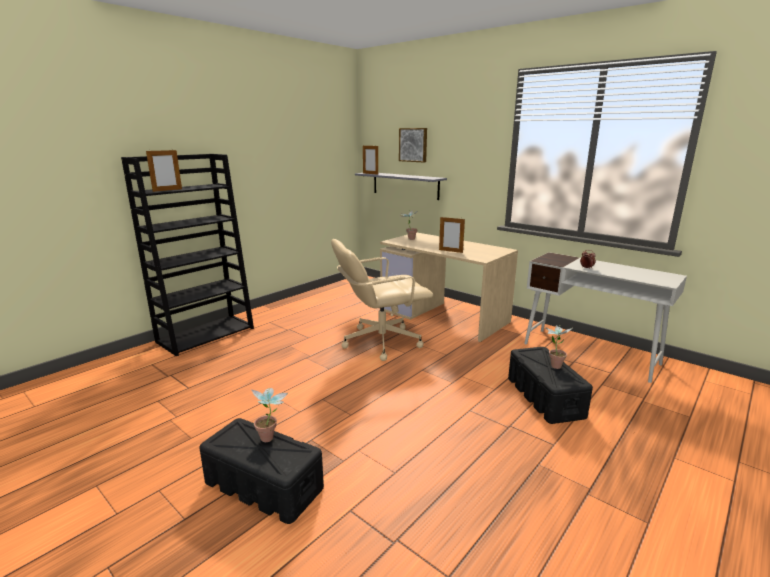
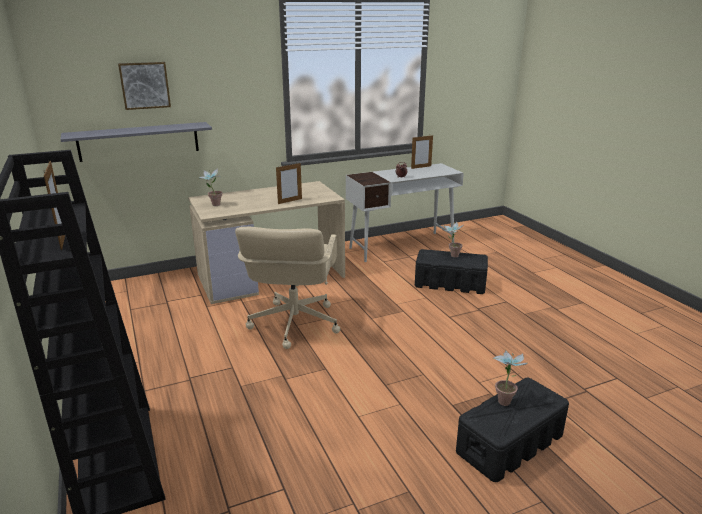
camera: 65 degrees left, 5 degrees up
(370, 173) = (90, 135): picture frame -> picture frame (421, 167)

